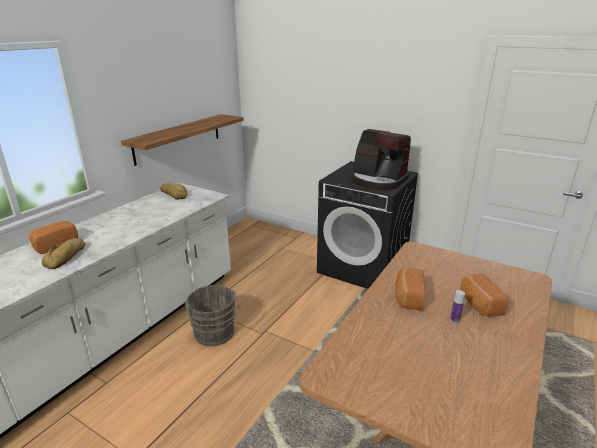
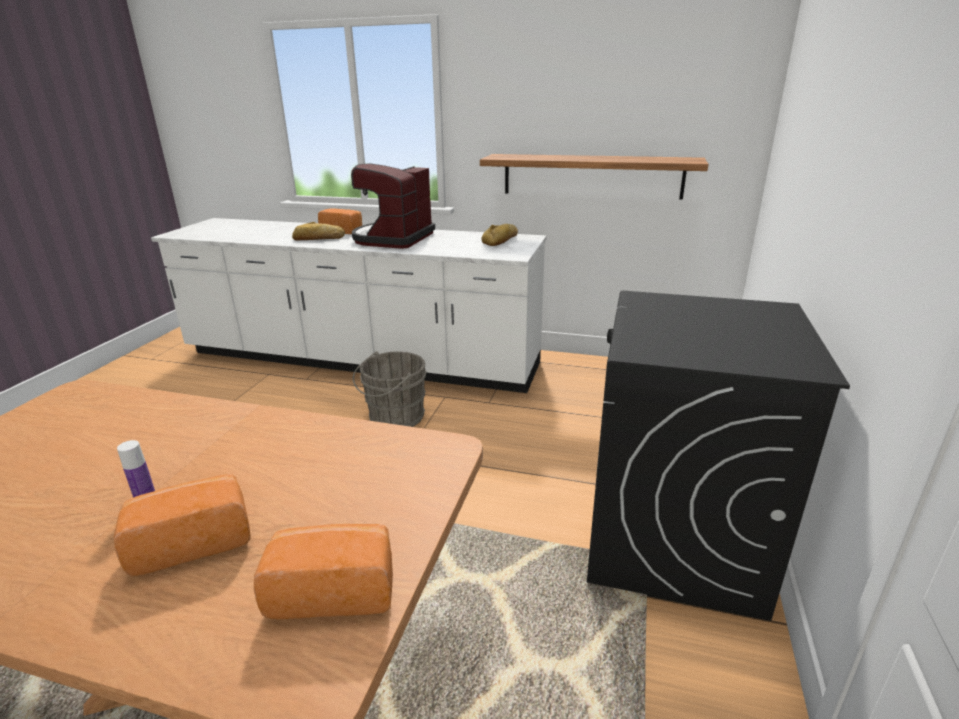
camera: 75 degrees right, 0 degrees up
(378, 180) = (693, 338): coffee machine -> coffee machine (393, 238)
(407, 297) = (239, 446): bread -> bread (333, 589)

